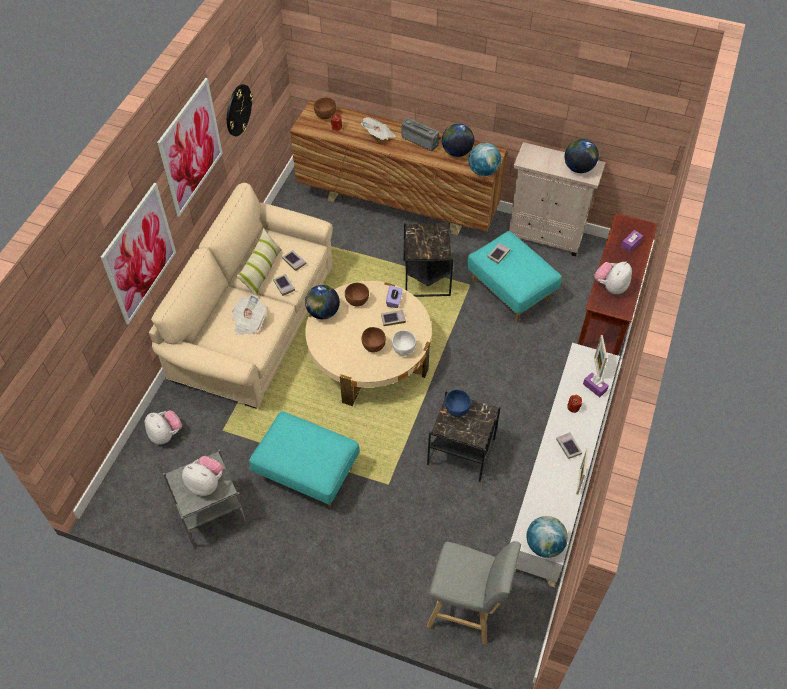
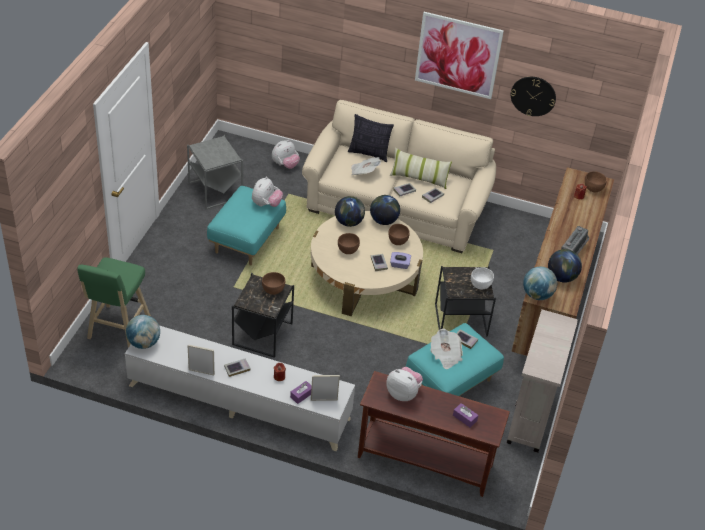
camera: 85 degrees right, 10 degrees down
(139, 254) = (363, 55): picture -> none
(206, 483) = (213, 154): plush toy -> plush toy (266, 204)
(214, 316) = (369, 153): none -> pillow
(378, 136) = (573, 223): newspaper -> newspaper (445, 355)
(403, 349) = (345, 269): white bowl -> white bowl (480, 285)
(457, 409) = (273, 290): blue bowl -> brown bowl
(467, 609) = (117, 329): grey stool -> green stool
(578, 168) = (546, 360): globe -> globe (349, 222)

